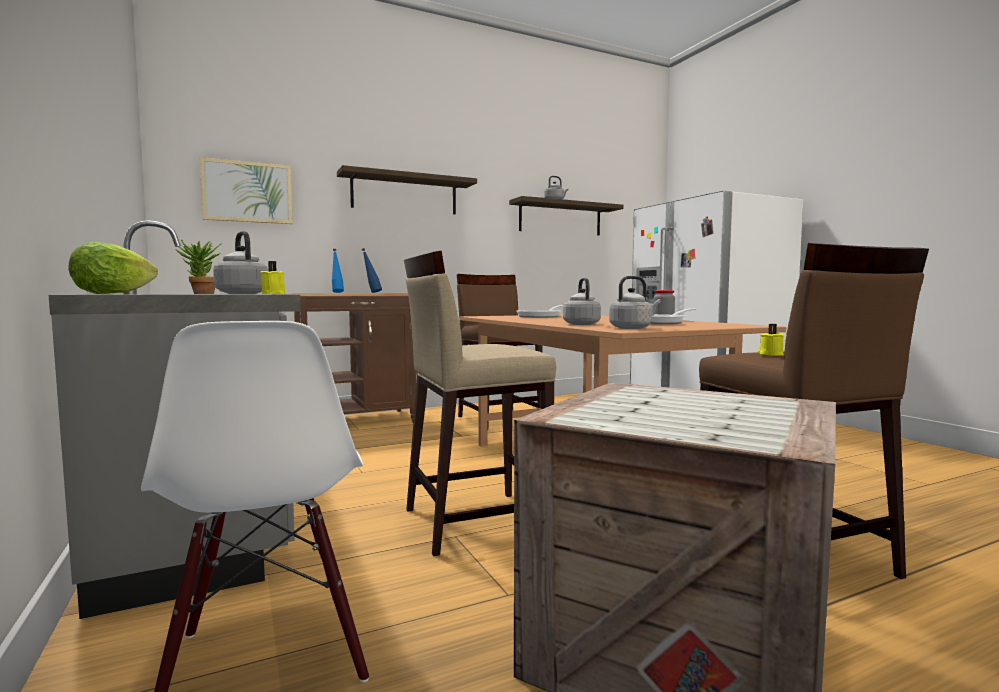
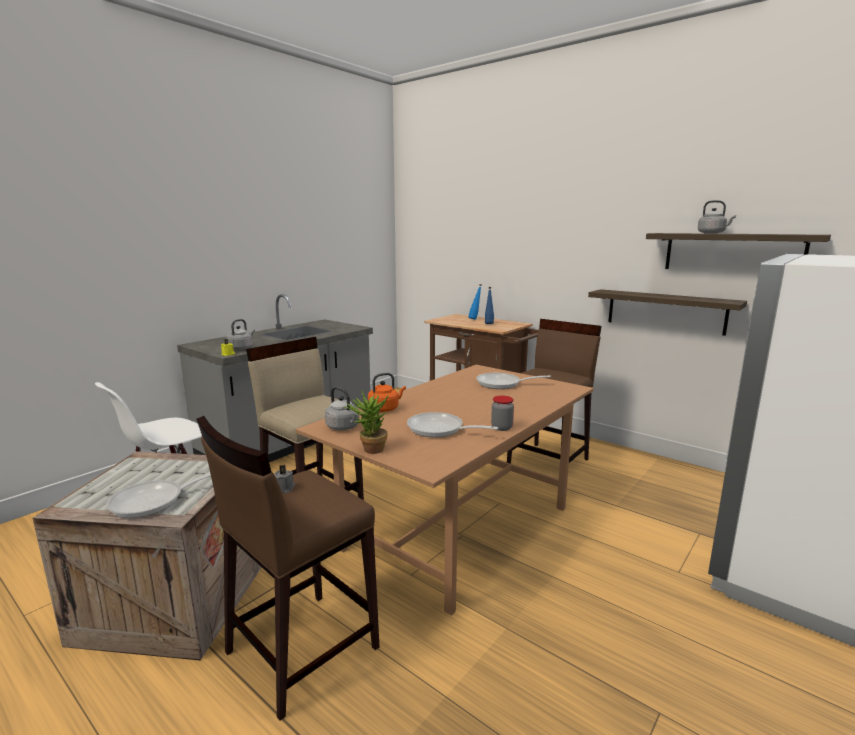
camera: 65 degrees right, 10 degrees up
(113, 294) = (213, 341): lettuce -> none
(201, 293) = (332, 325): potted plant -> potted plant (369, 450)
(247, 192) = (439, 240): picture -> none
(405, 194) = (543, 234): shelf -> shelf (665, 311)
(581, 324) = (385, 409): grey kettle -> orange kettle
(757, 409) = (154, 501): none -> frying pan
(770, 354) = (285, 488): yellow candle -> grey candle

